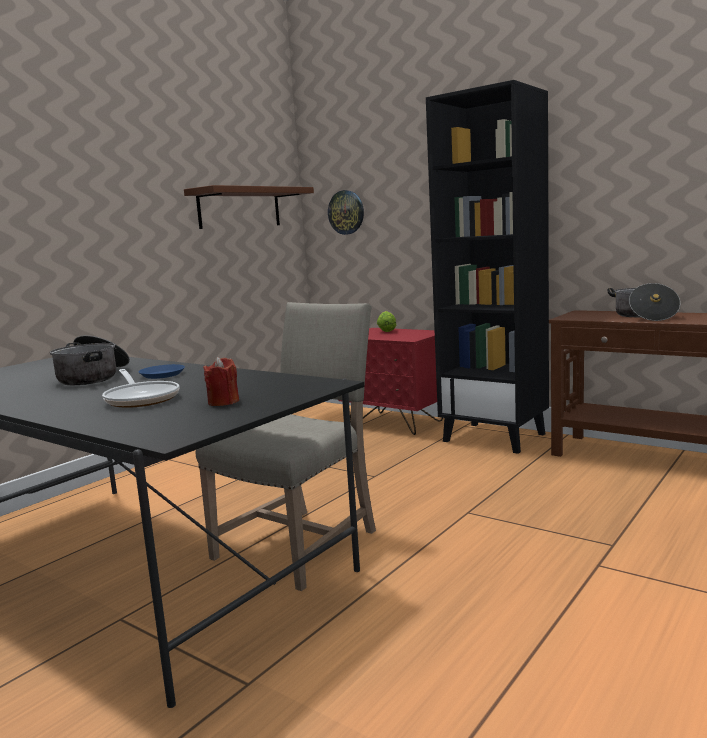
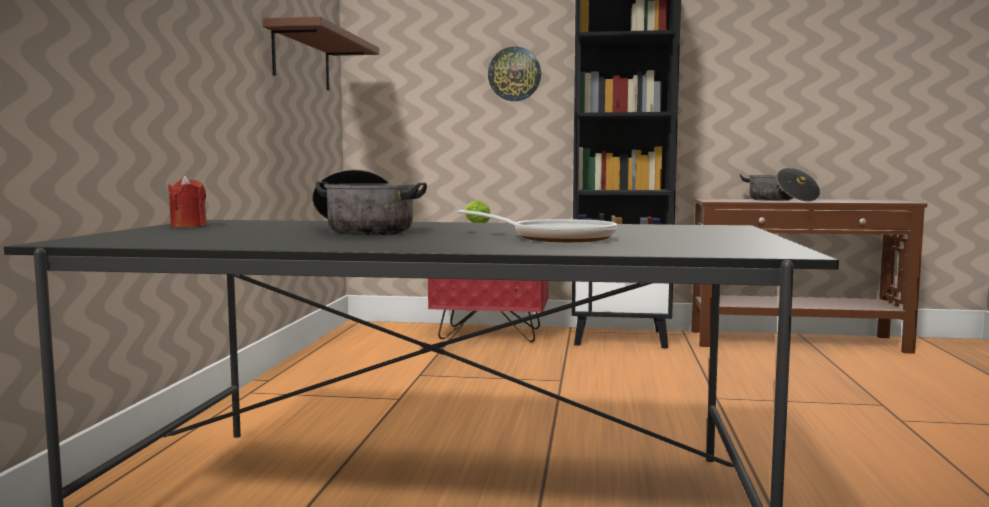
camera: 30 degrees left, 5 degrees down
(162, 375) = (468, 227): blue plate -> none
(223, 402) = (682, 236): red candle -> red candle (188, 226)
(301, 543) = (603, 448): beige chair -> none
(346, 212) = (411, 83): wall clock -> wall clock (514, 74)

